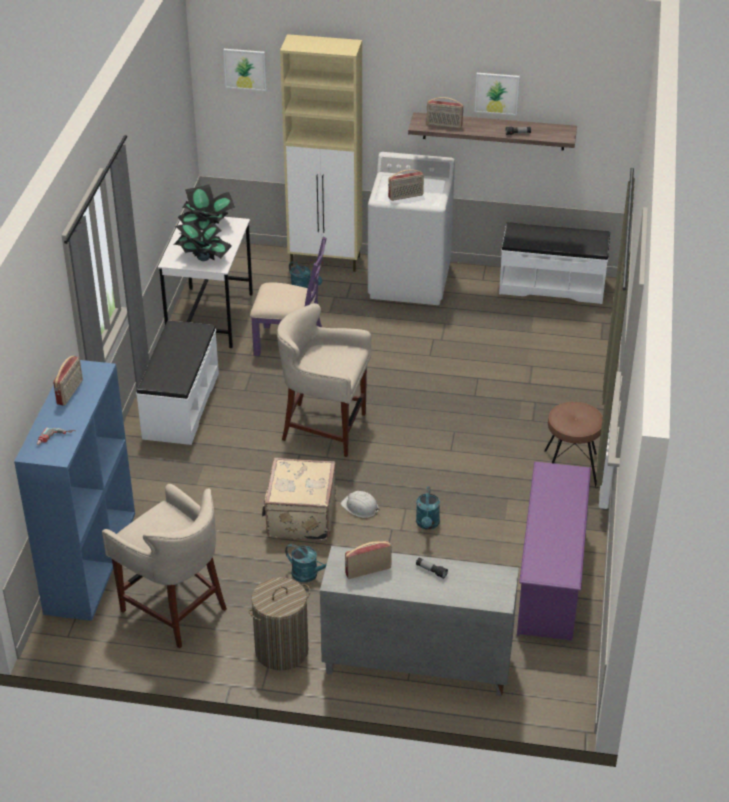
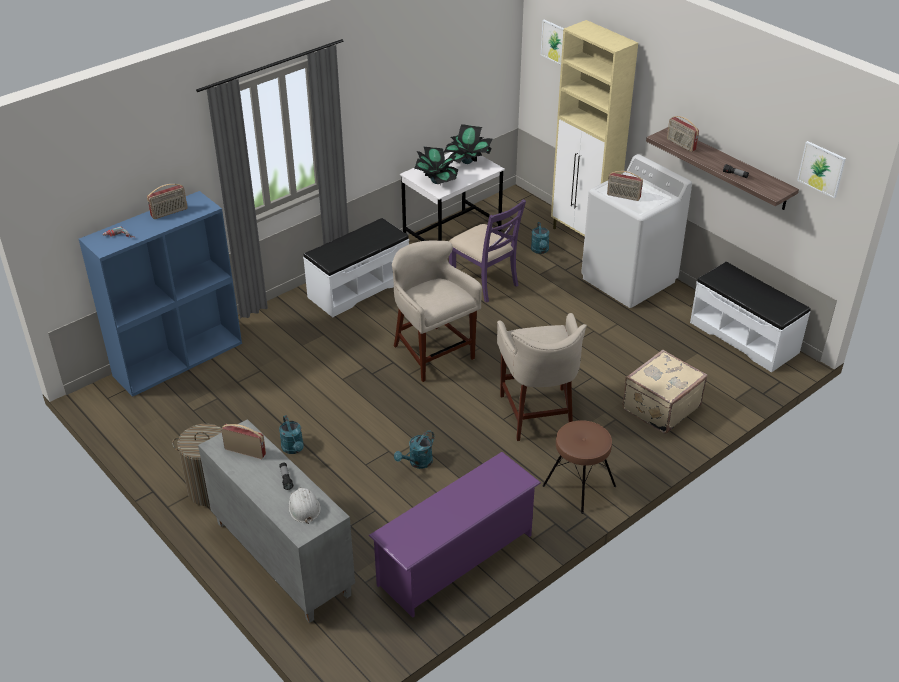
camera: 40 degrees right, 0 degrees up
(174, 608) = (187, 418): beige stool -> beige stool (538, 413)
(300, 517) = (338, 405): beige suitcase -> beige suitcase (660, 407)
(360, 507) = (386, 422): white hard hat -> white hard hat (304, 507)
(497, 93) = (736, 131): picture -> picture (821, 169)

